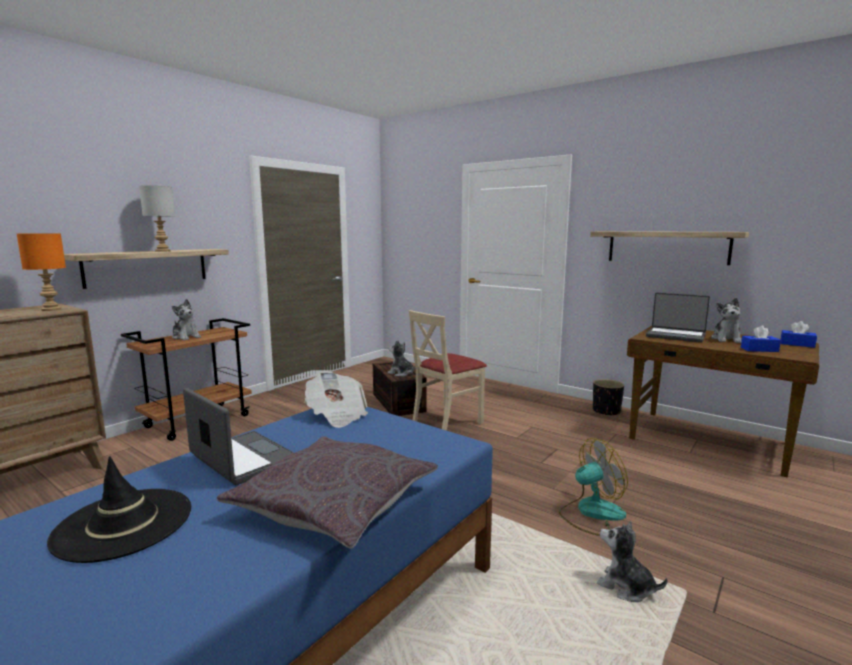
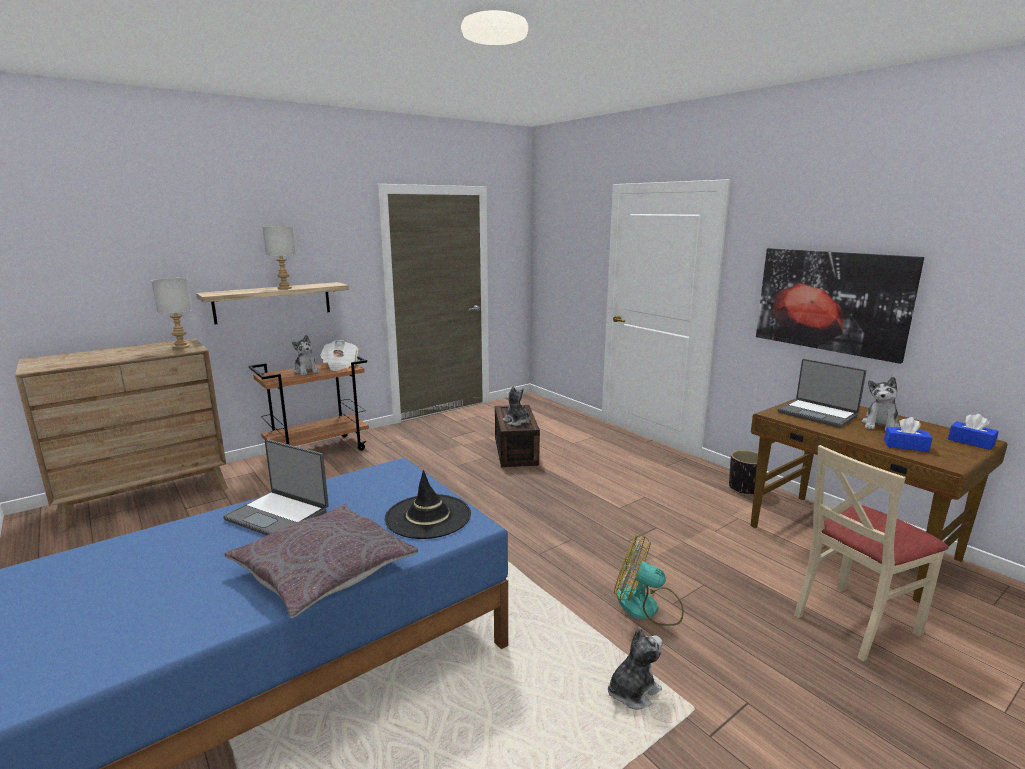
camera: 15 degrees right, 5 degrees up
(50, 309) = (180, 347): orange table lamp -> grey table lamp
(124, 524) = (162, 563): black hat -> black hat (428, 517)
(241, 459) = (278, 515): laptop -> laptop turned 150 degrees clockwise
(337, 415) = (387, 477): newspaper -> newspaper (340, 365)
(446, 422) = (553, 480): beige chair -> beige chair (854, 621)
(591, 513) = (647, 607): fan -> fan turned 150 degrees counterclockwise
(625, 587) = (632, 691): plush toy -> plush toy turned 90 degrees clockwise
(667, 247) = (831, 301): shelf -> picture

